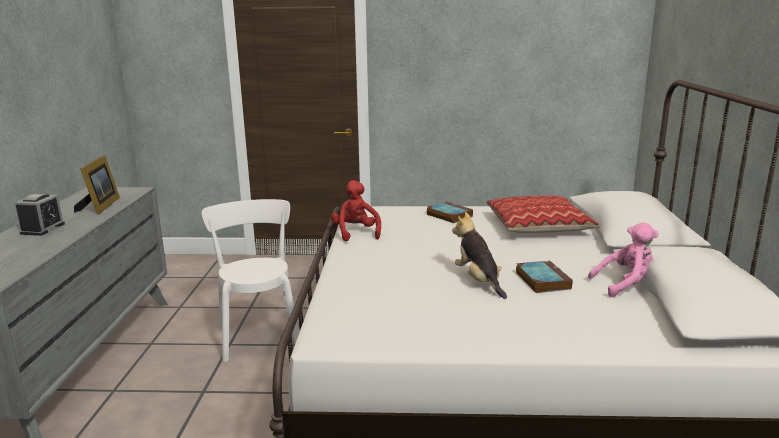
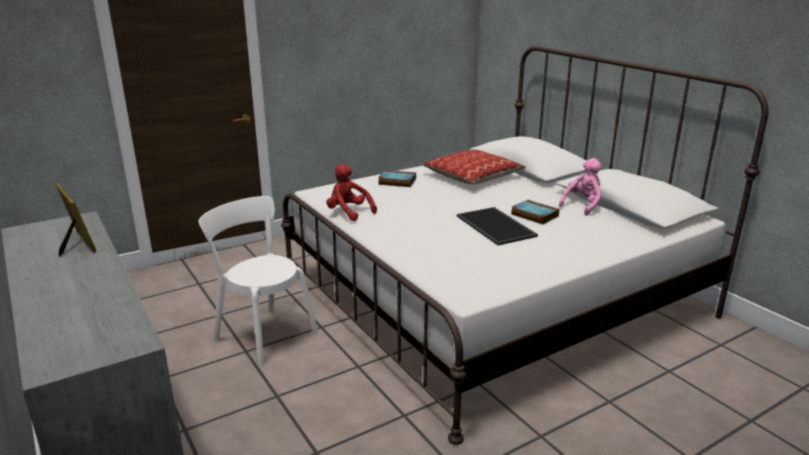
camera: 35 degrees left, 5 degrees up
(42, 229) = (60, 282): alarm clock -> none
(478, 281) = (497, 226): plush toy -> tray

